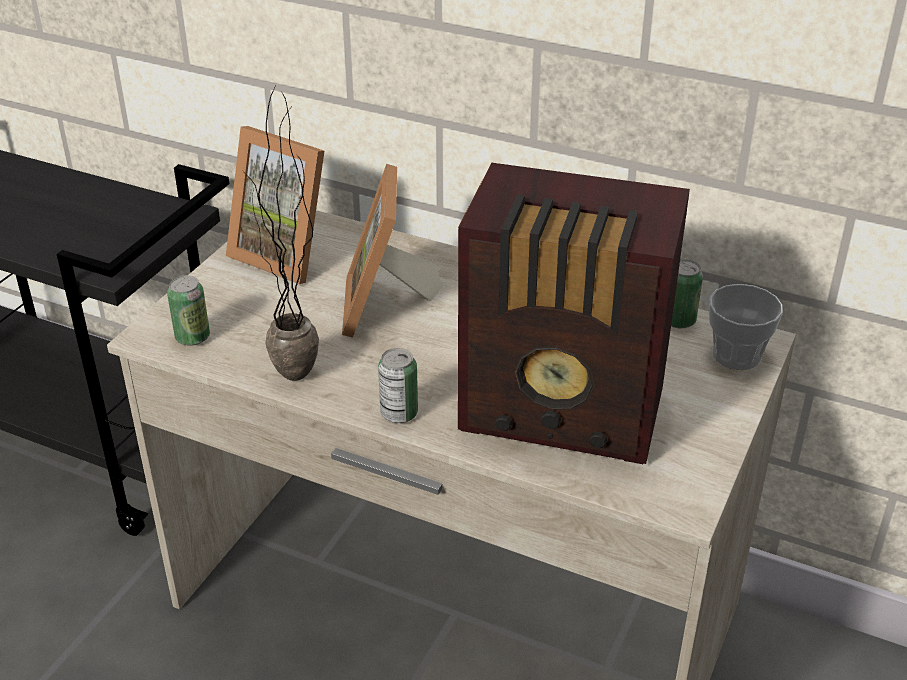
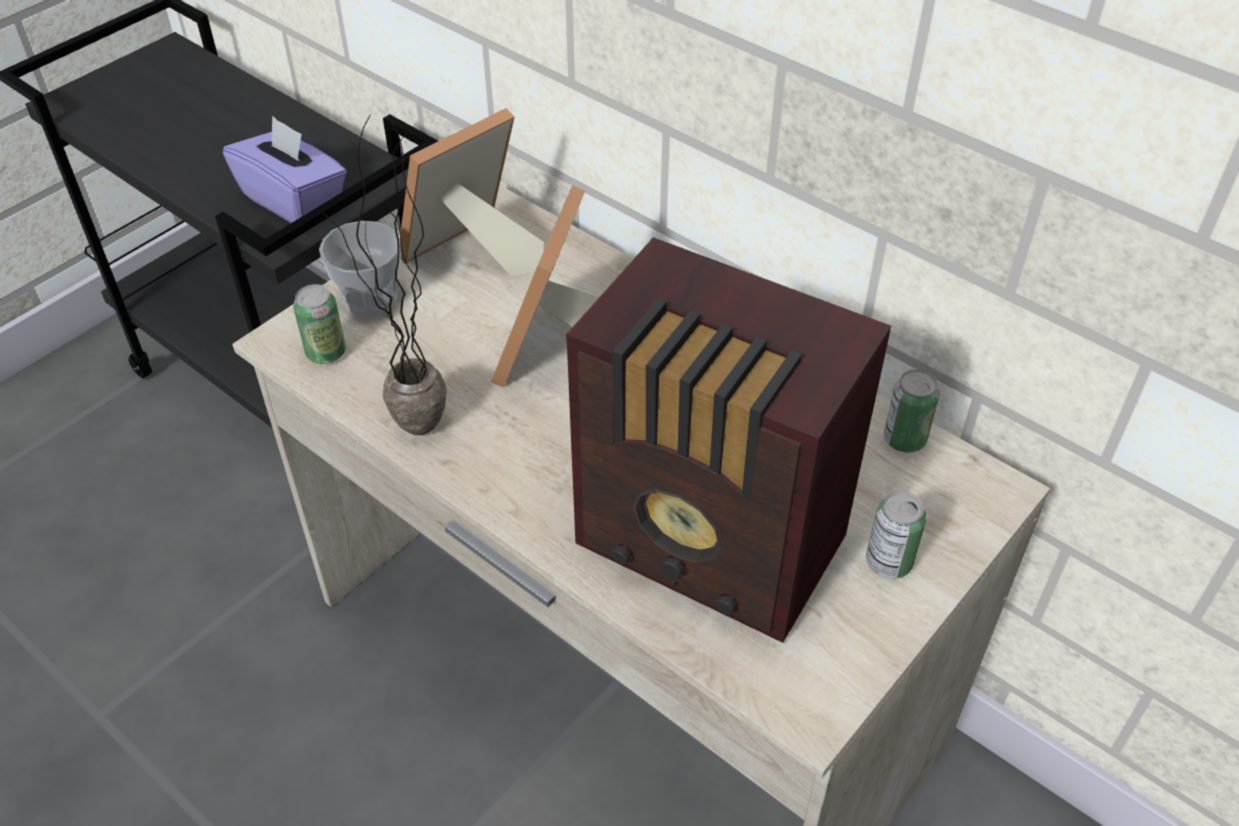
camera: 15 degrees right, 10 degrees up
(111, 241) = (294, 200): none -> purple tissue box
(287, 254) = (471, 256): picture frame -> picture frame turned 90 degrees clockwise
(399, 413) = (517, 505): can -> can (888, 562)
(736, 355) = (959, 505): cup -> cup (370, 299)

